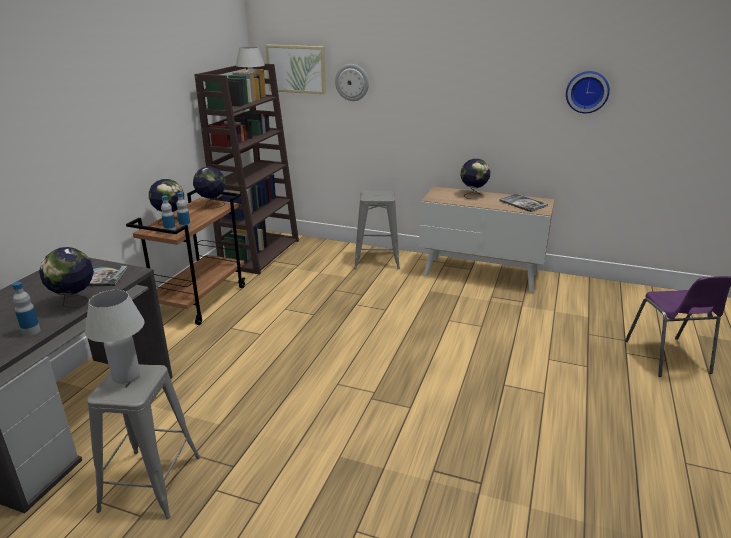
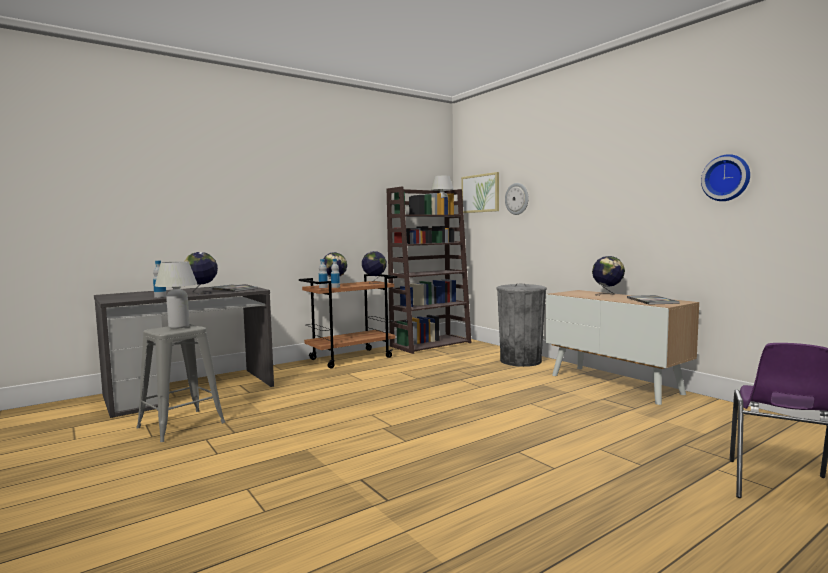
camera: 35 degrees right, 20 degrees down
(376, 260) = (520, 361): grey stool -> grey trash can

